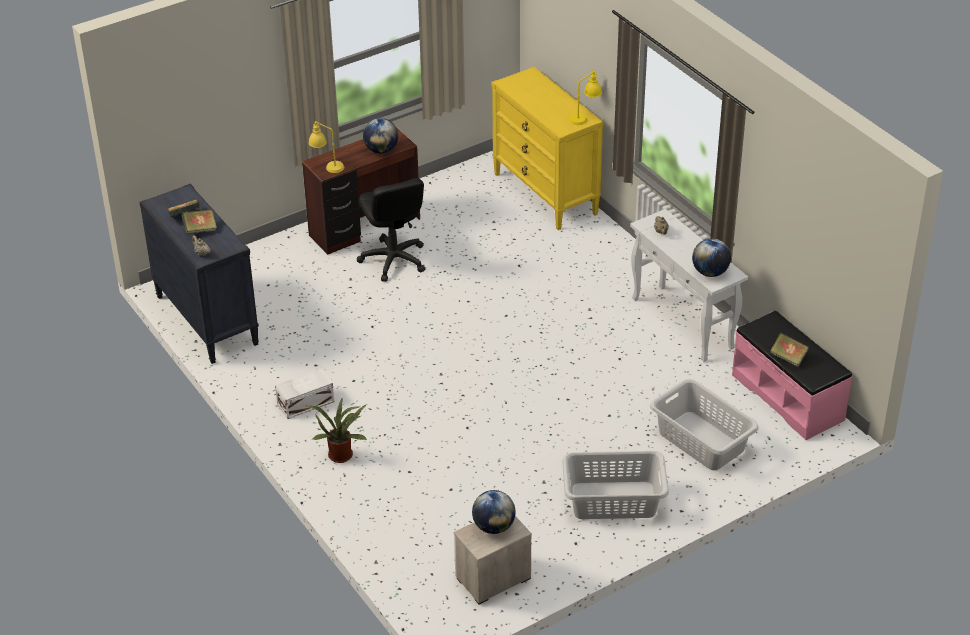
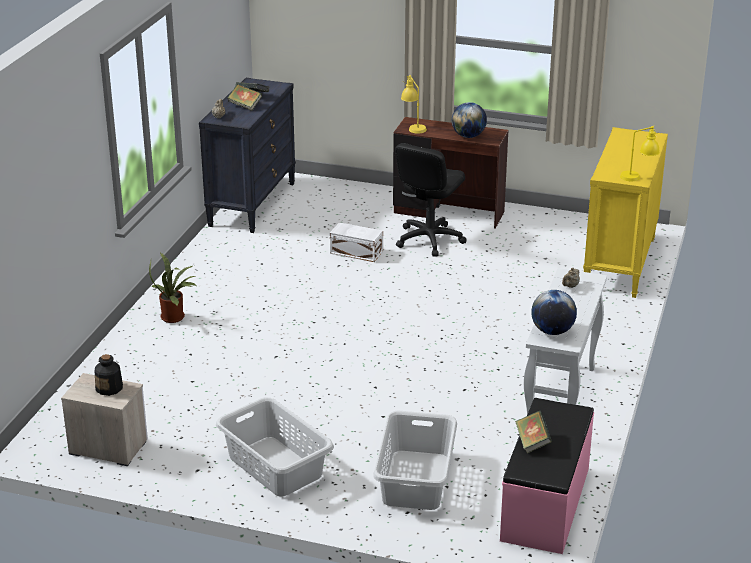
camera: 50 degrees right, 10 degrees down
(304, 402) = (213, 278): white storage box -> white storage box (356, 252)
(493, 527) = (109, 388): globe -> bottle

